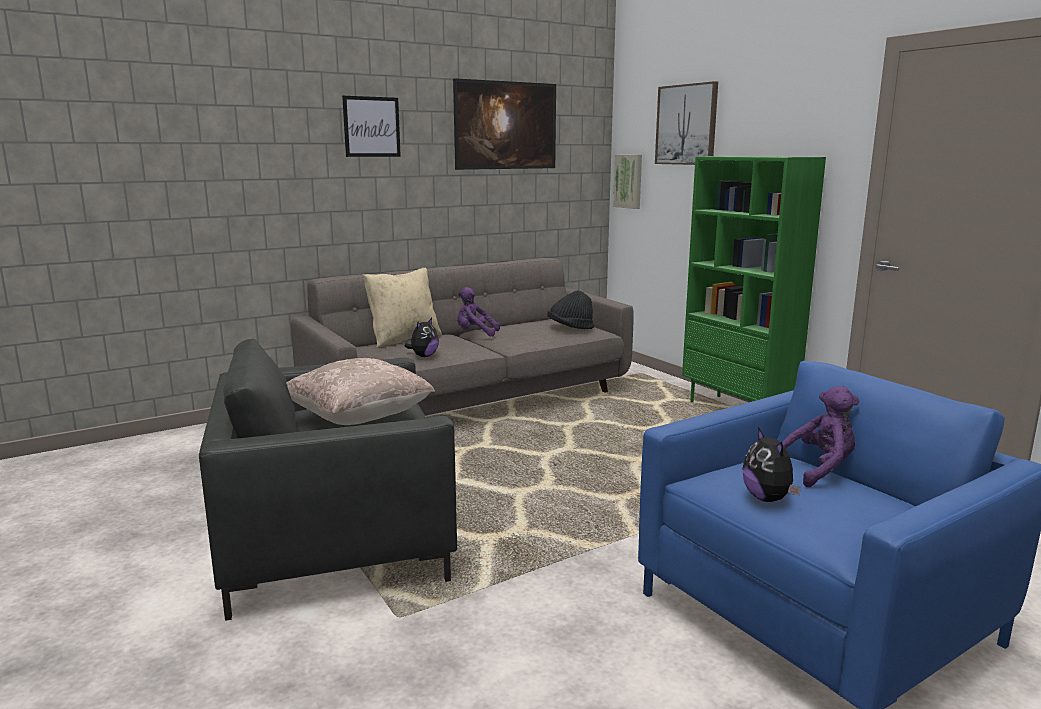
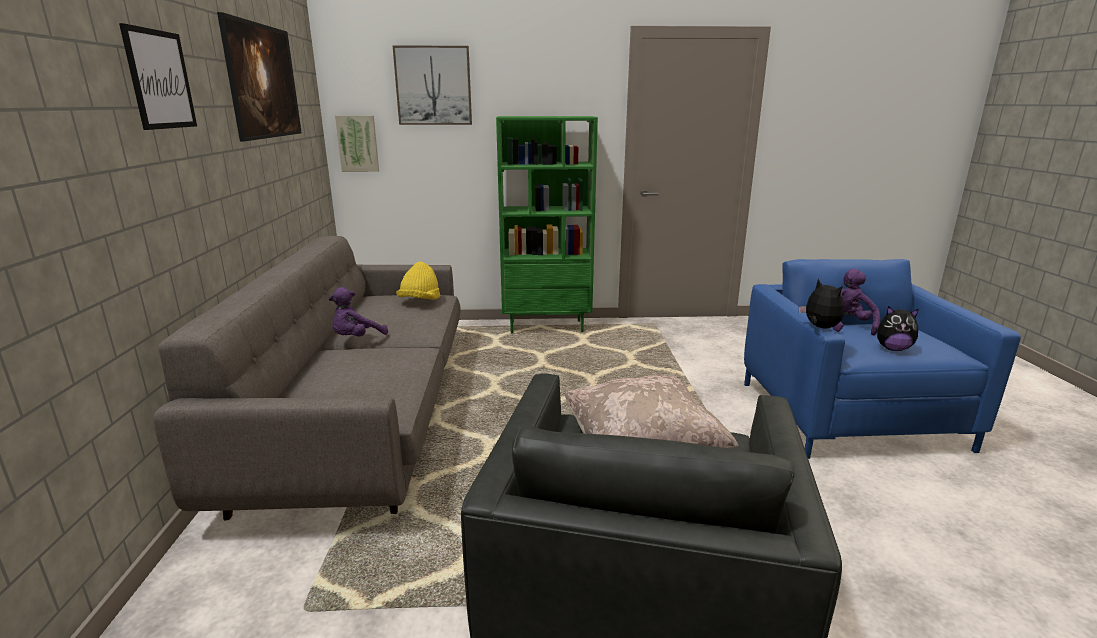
camera: 60 degrees left, 5 degrees up
(403, 339) = (311, 375): beige pillow -> none
(424, 356) = (397, 379): plush toy -> plush toy (819, 327)
(570, 328) = (420, 302): black hat -> yellow hat

